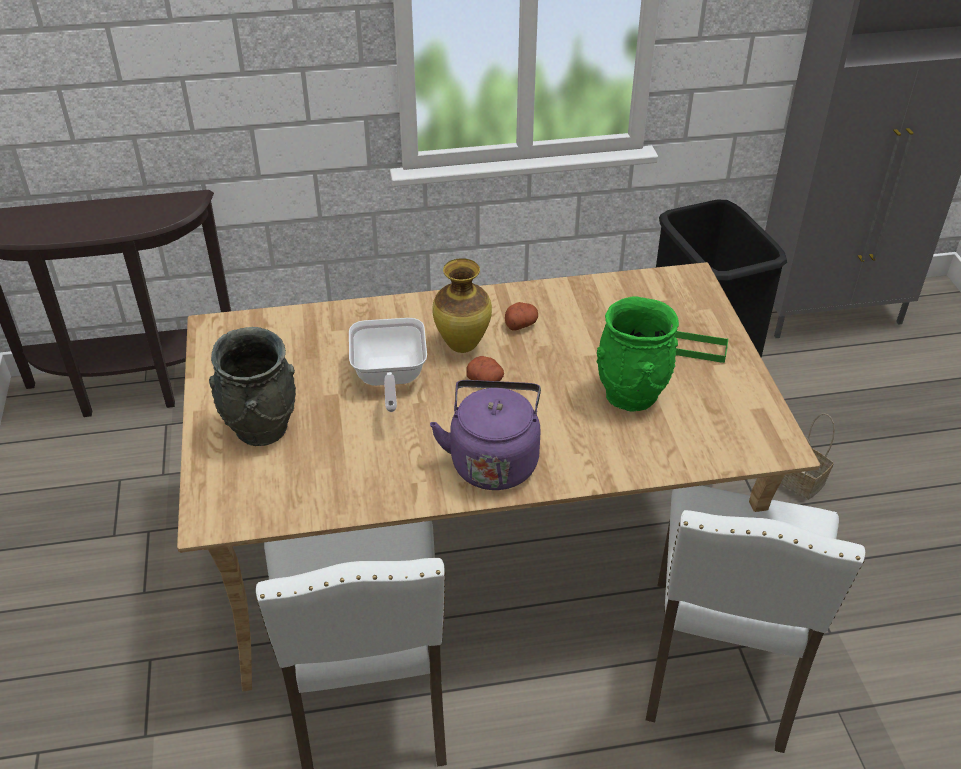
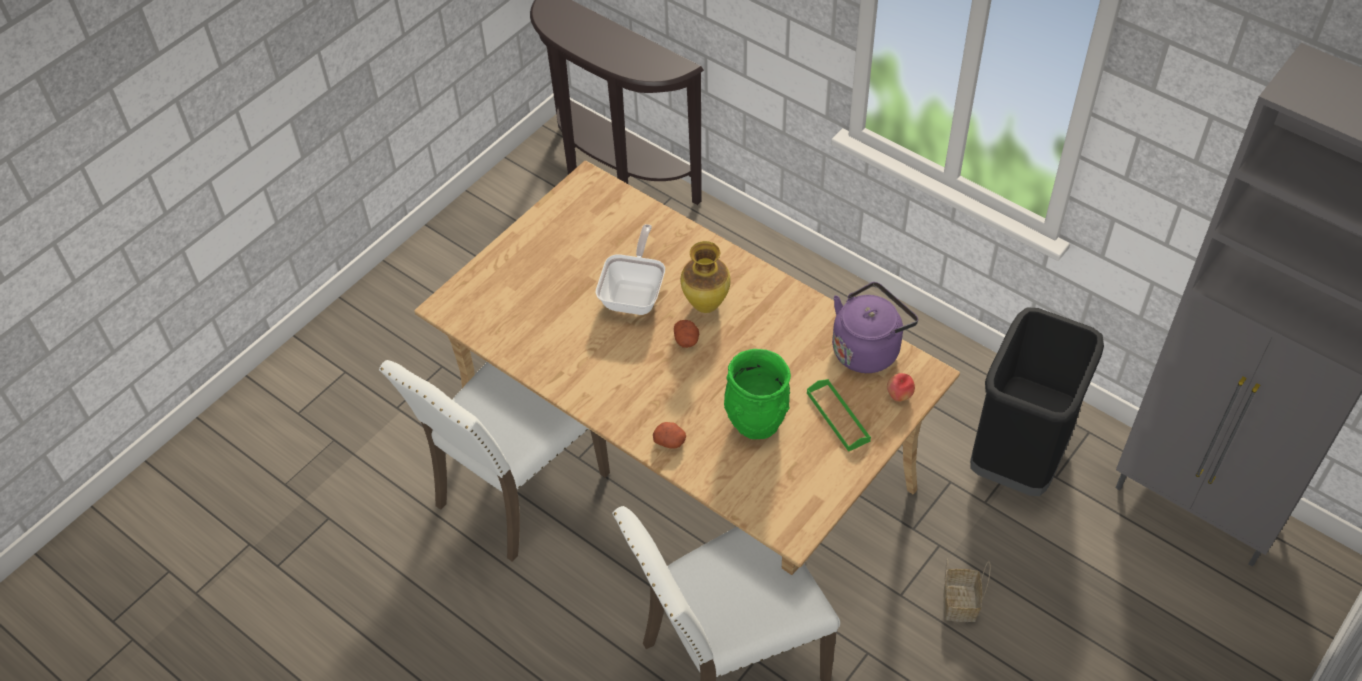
camera: 50 degrees right, 10 degrees up
(260, 427) = (531, 270): grey vase -> none
(389, 379) = (635, 294): frying pan -> frying pan turned 150 degrees clockwise
(493, 460) = (620, 394): purple kettle -> purple kettle (868, 348)
(521, 324) = (762, 318): potato -> potato (670, 441)
(696, 303) = (899, 396): none -> apple

